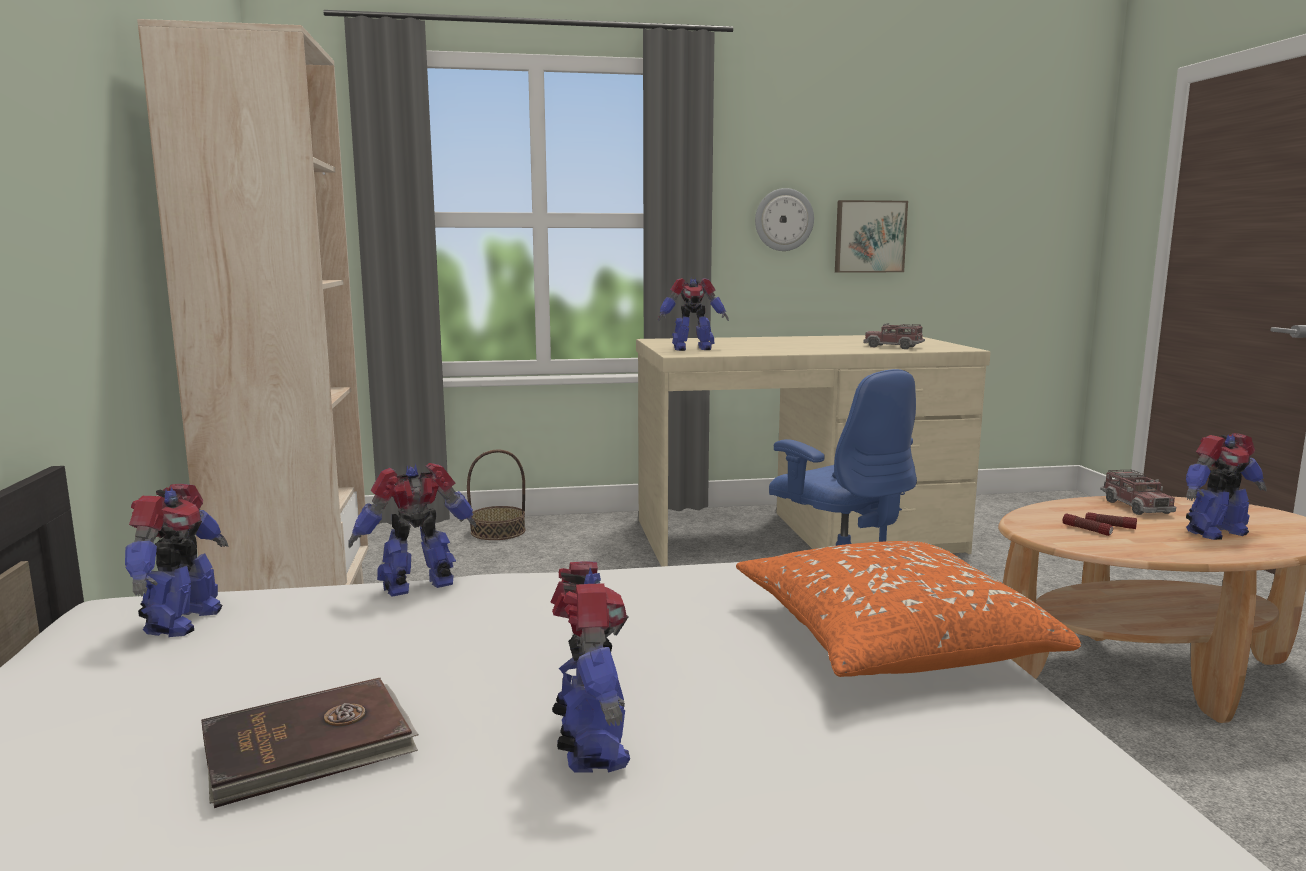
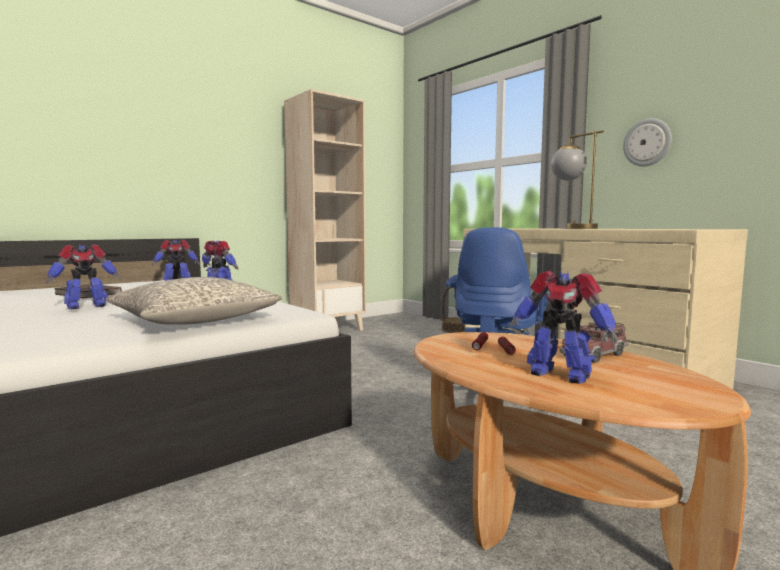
camera: 60 degrees right, 5 degrees down
(691, 349) = (507, 228): toy robot -> none
(786, 345) = (572, 228): none -> table lamp
(869, 236) = (727, 146): picture -> none
(887, 640) = (195, 320): orange pillow -> grey pillow
(893, 347) = (637, 229): toy truck -> none

